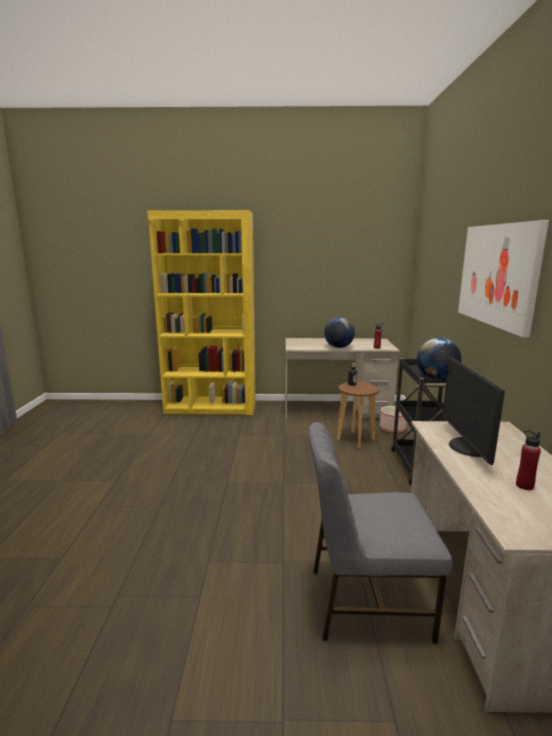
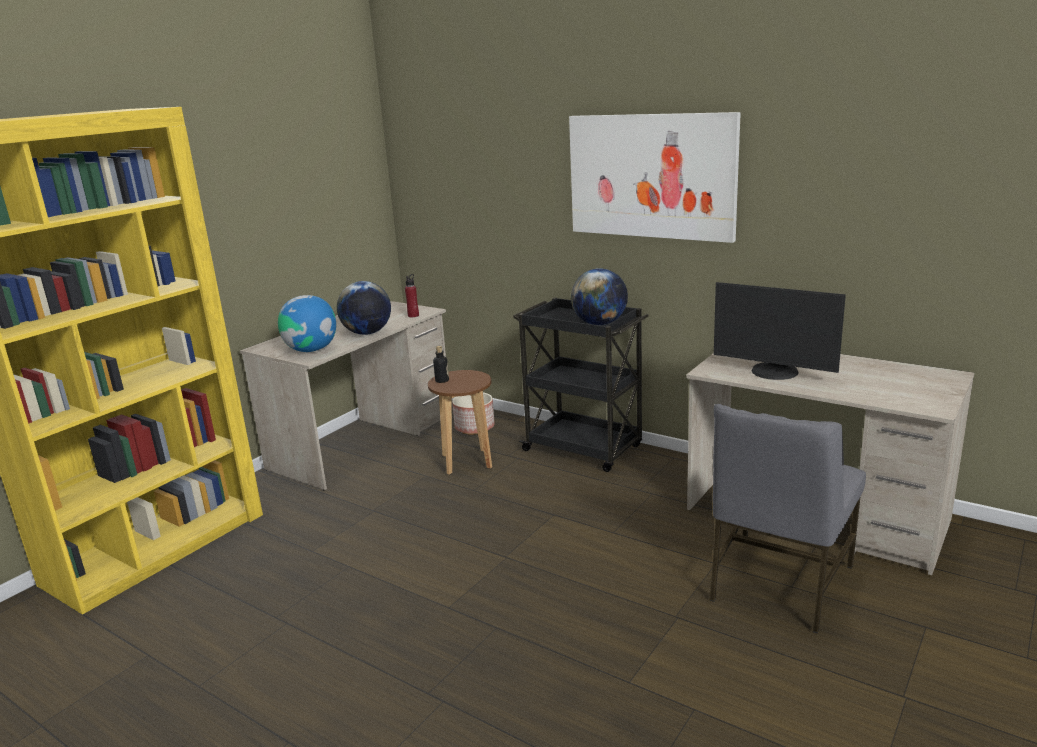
camera: 55 degrees left, 5 degrees up
(303, 345) = (311, 350): none -> globe
(524, 486) = (862, 378): red bottle -> none

